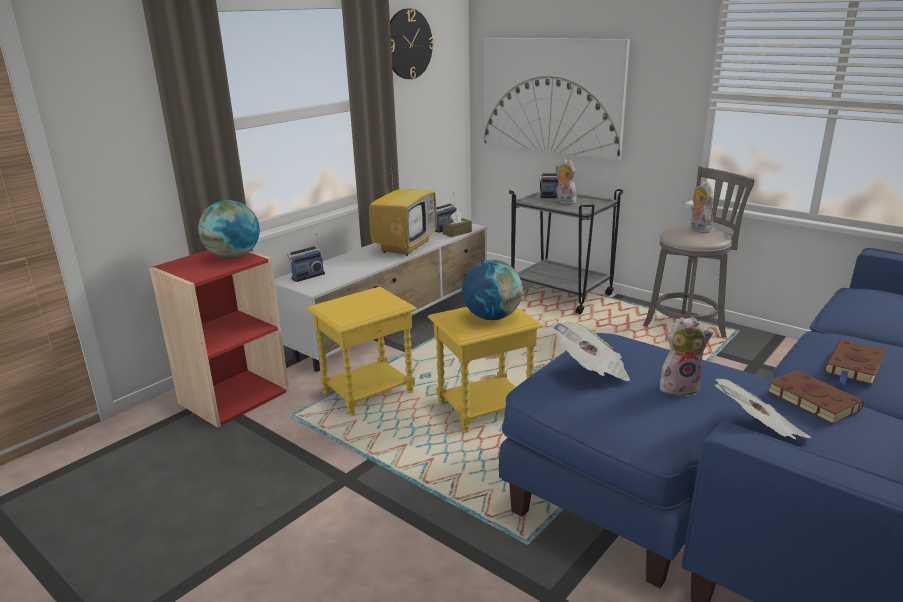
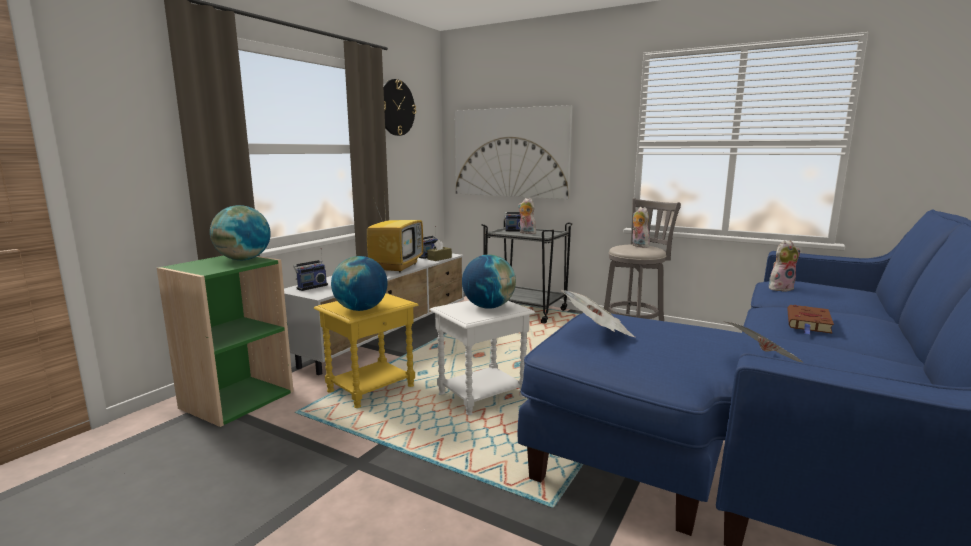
camera: 10 degrees left, 10 degrees down
(234, 396) = (238, 399): red bookcase -> green bookcase
(354, 314) = (361, 309): none -> globe
(485, 409) = (482, 395): yellow side table -> white side table
(679, 387) = (680, 340): plush toy -> plush toy (780, 288)
(810, 400) = (794, 343): brown book -> none

